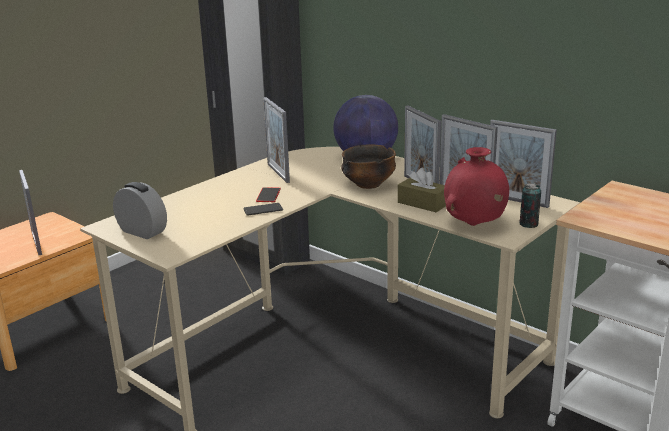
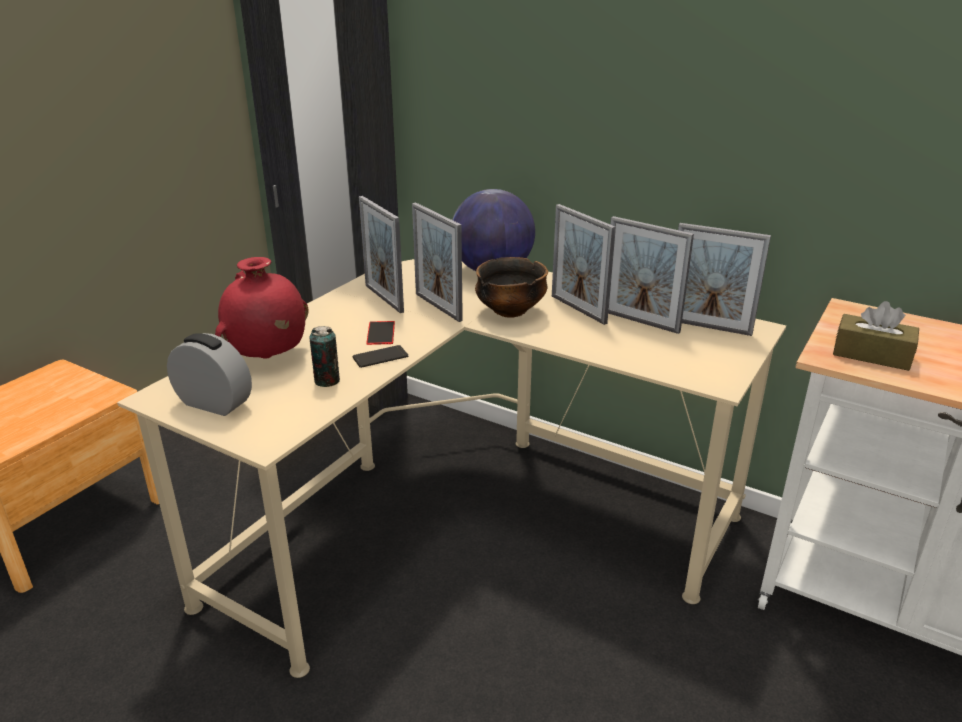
camera: 10 degrees left, 5 degrees up
(36, 243) = (45, 411): picture frame -> picture frame (438, 307)
(422, 203) = (591, 337): brown tissue box -> brown tissue box (871, 355)
(474, 225) = (671, 367): red vase -> red vase (268, 357)
(528, 224) = (739, 362): can -> can (327, 381)

